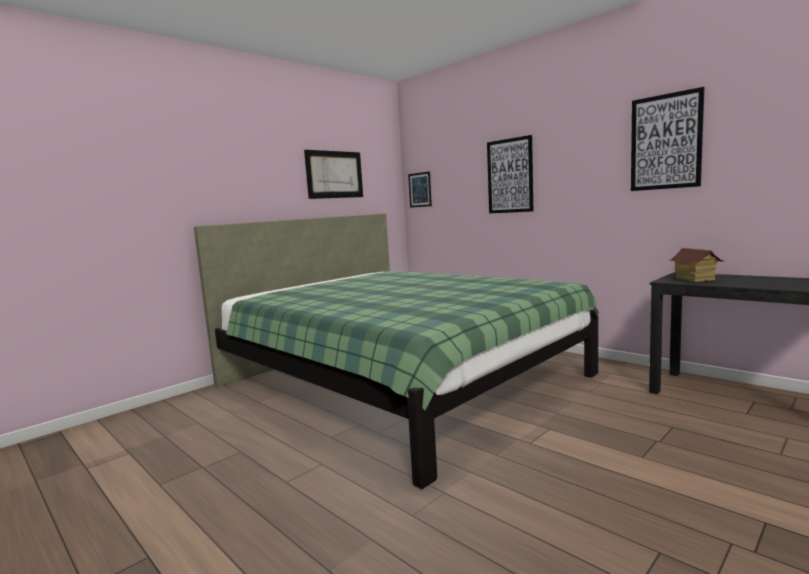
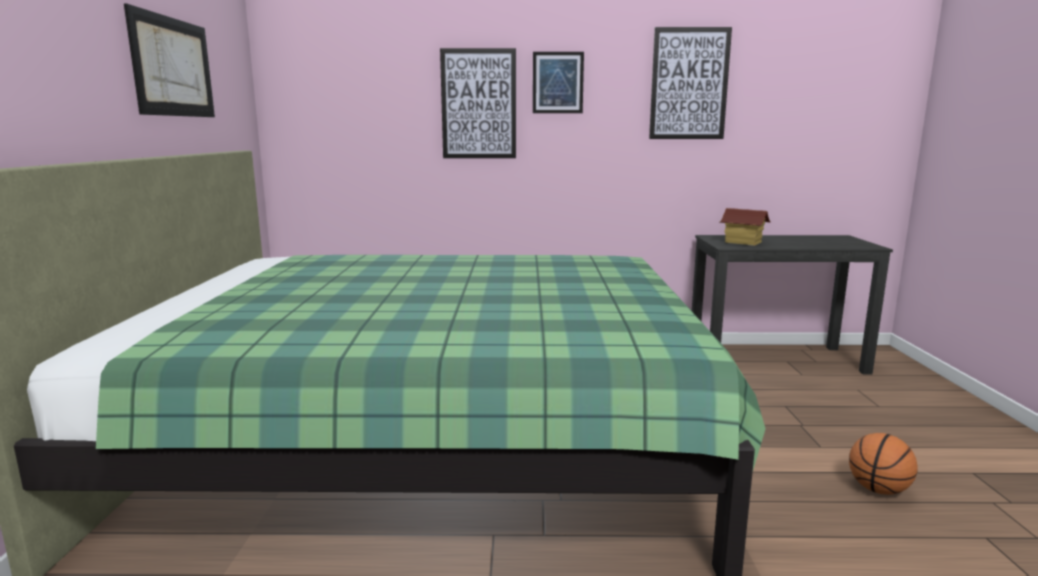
camera: 45 degrees left, 5 degrees up
(420, 189) = (298, 111): picture -> picture (558, 82)
(630, 493) = (878, 489): none -> basketball

